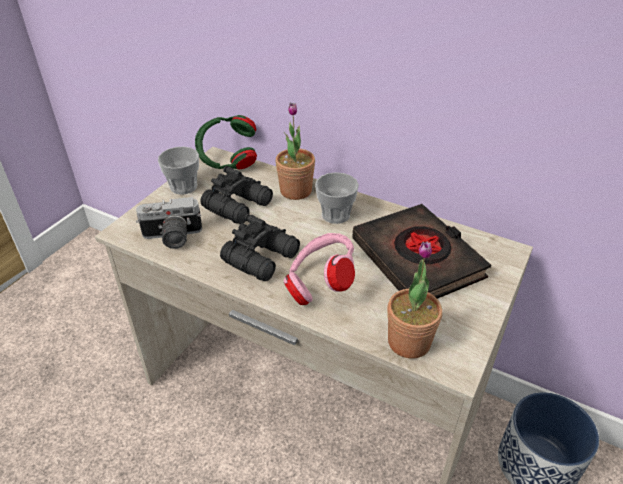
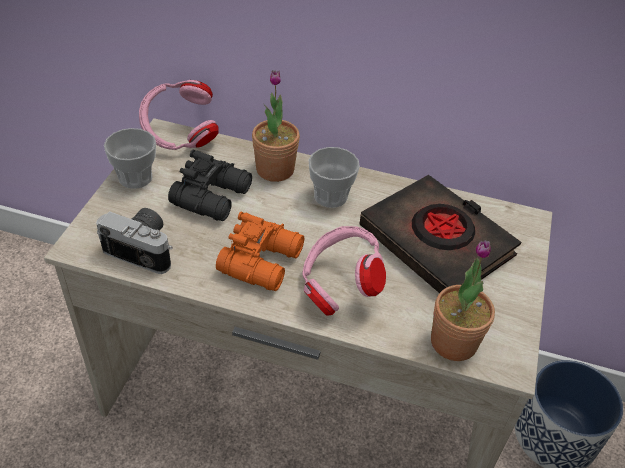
camera: 15 degrees left, 5 degrees up
(172, 238) = (144, 248): camera -> camera turned 135 degrees counterclockwise
(228, 161) = (180, 137): green headphones -> pink headphones
(263, 258) = (263, 261): black binoculars -> orange binoculars

